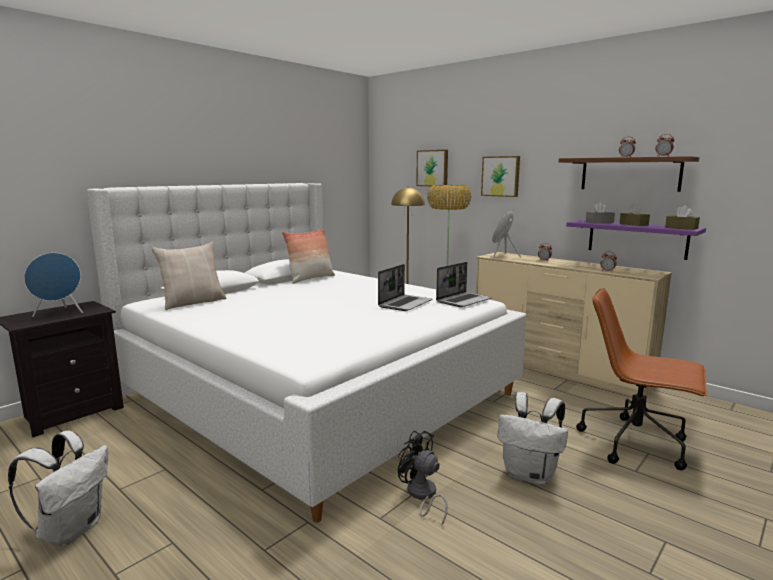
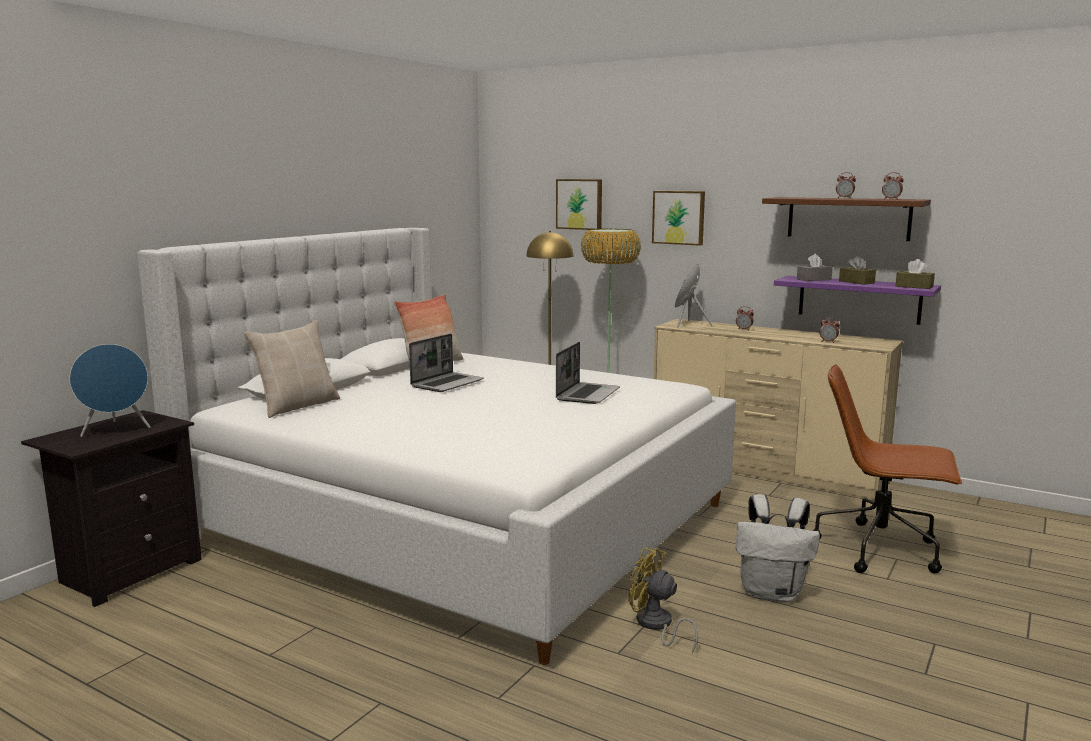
camera: 10 degrees left, 0 degrees up
(71, 530) = (238, 703): white backpack -> none
(422, 495) = (656, 626): black fan -> yellow fan
(464, 300) = (659, 387): laptop -> laptop (447, 383)

